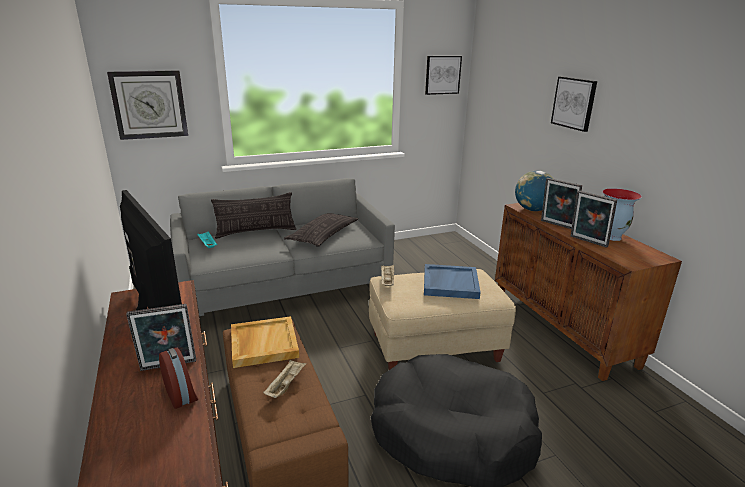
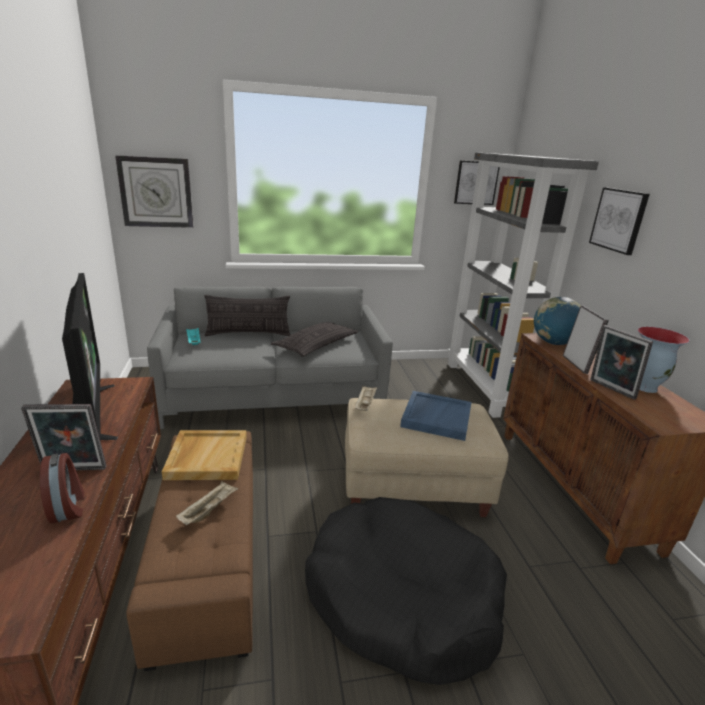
camera: 10 degrees right, 0 degrees up
(470, 257) = (486, 388): none -> grey bookcase
(556, 225) = (577, 364): picture frame -> picture frame turned 150 degrees counterclockwise

